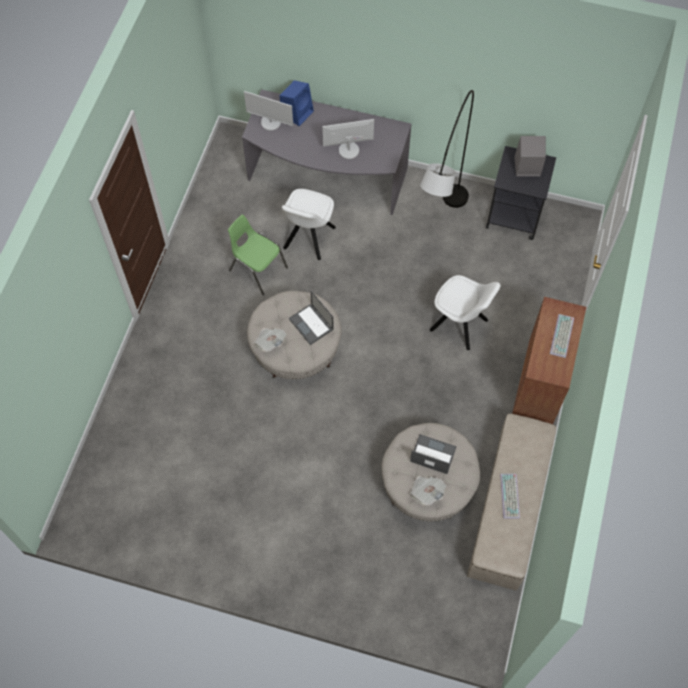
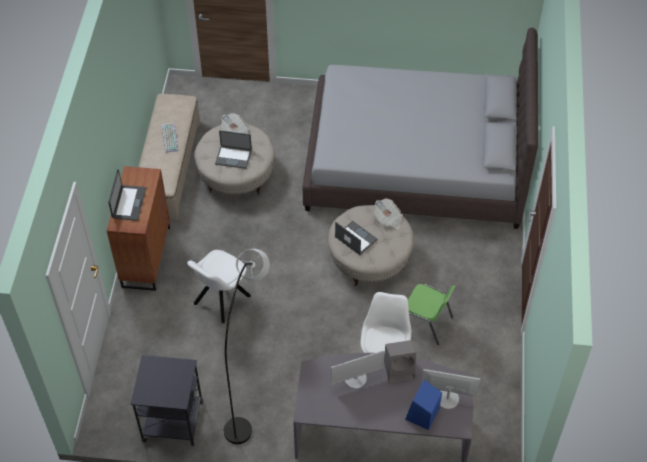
camera: 170 degrees right, 10 degrees down
(209, 463) = (416, 163): none -> grey bed
(459, 325) = (221, 300): white chair -> white chair turned 75 degrees counterclockwise
(526, 166) = (163, 387): grey speaker -> grey speaker (400, 370)
(562, 336) = (128, 203): keyboard -> laptop

